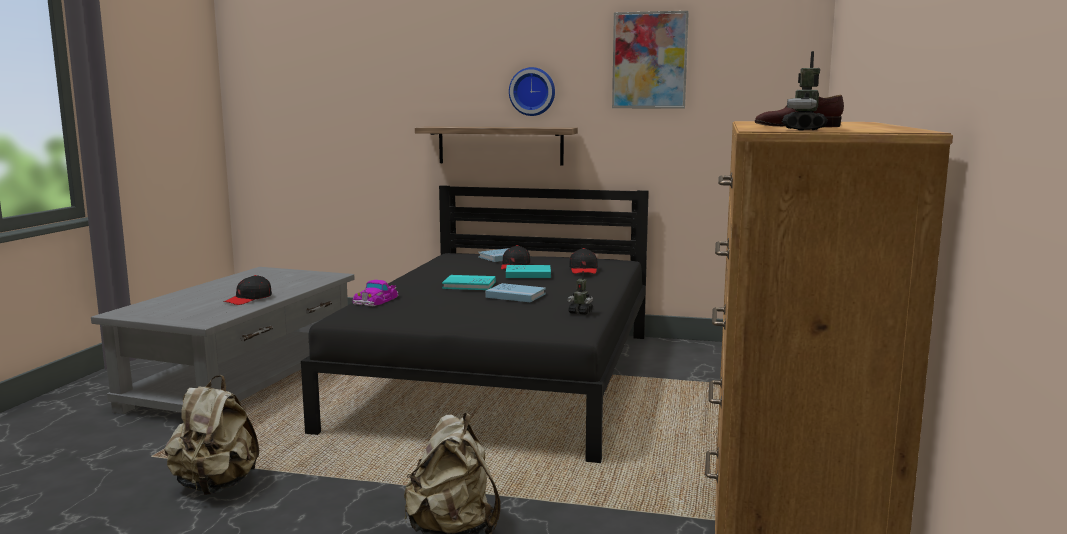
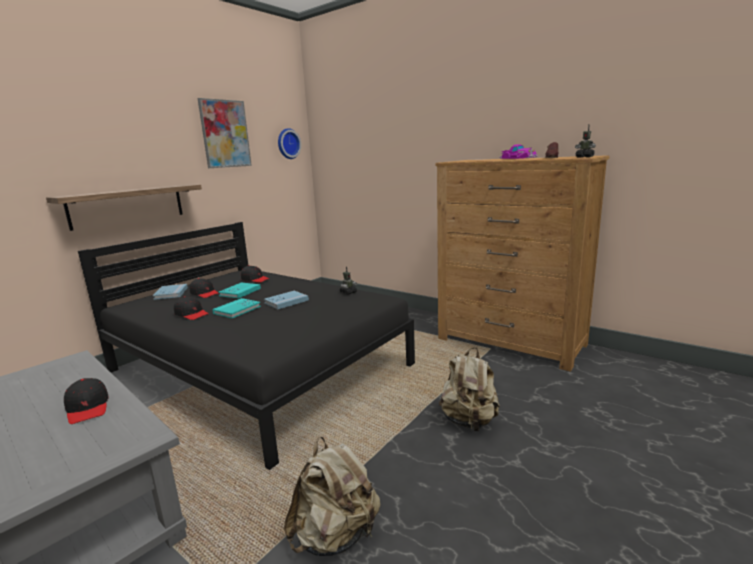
camera: 65 degrees left, 5 degrees up
(376, 300) = (228, 342): toy car -> toy car (518, 158)
(446, 275) = (191, 314): none -> black cap
(532, 91) = (147, 158): wall clock -> wall clock (287, 144)

